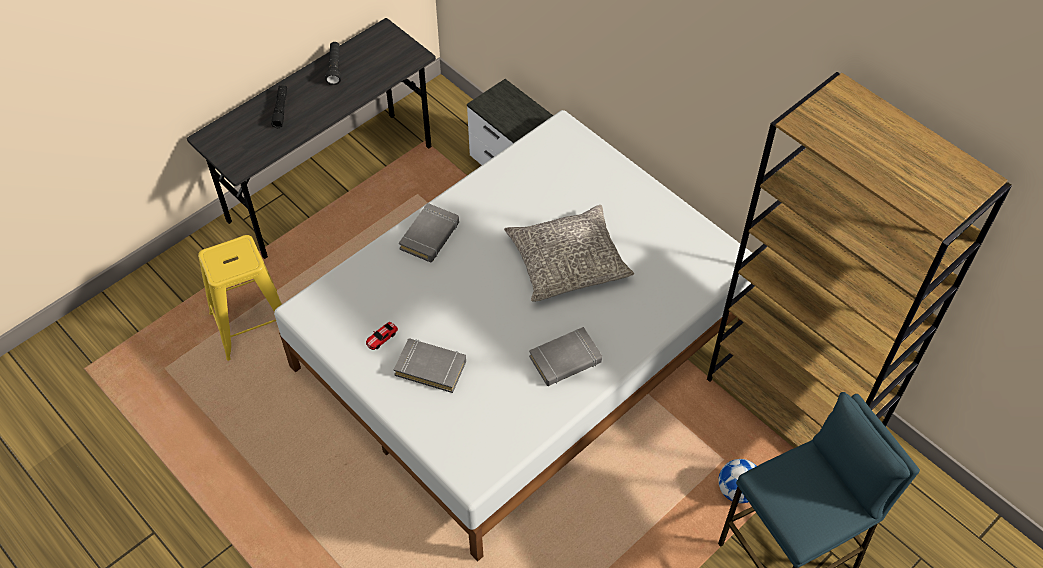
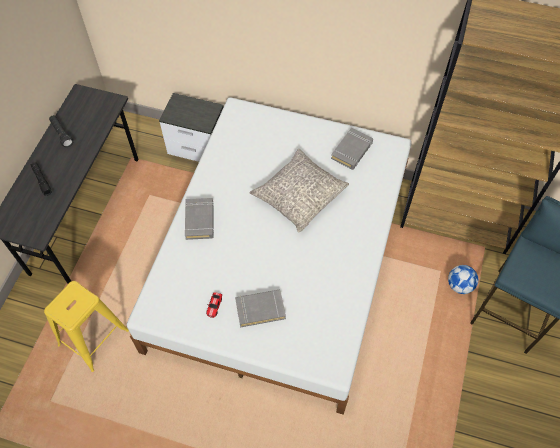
camera: 30 degrees left, 5 degrees up
(565, 360) = (340, 260): grey book -> grey book (352, 151)

